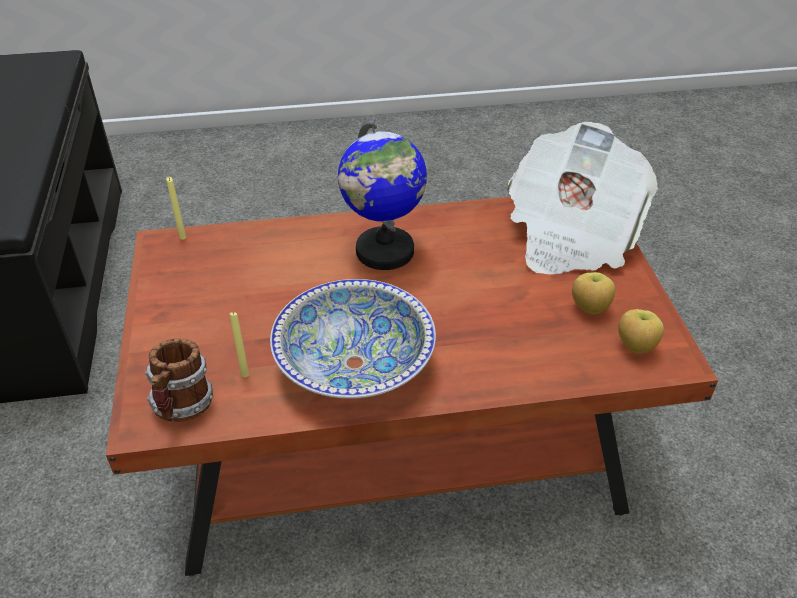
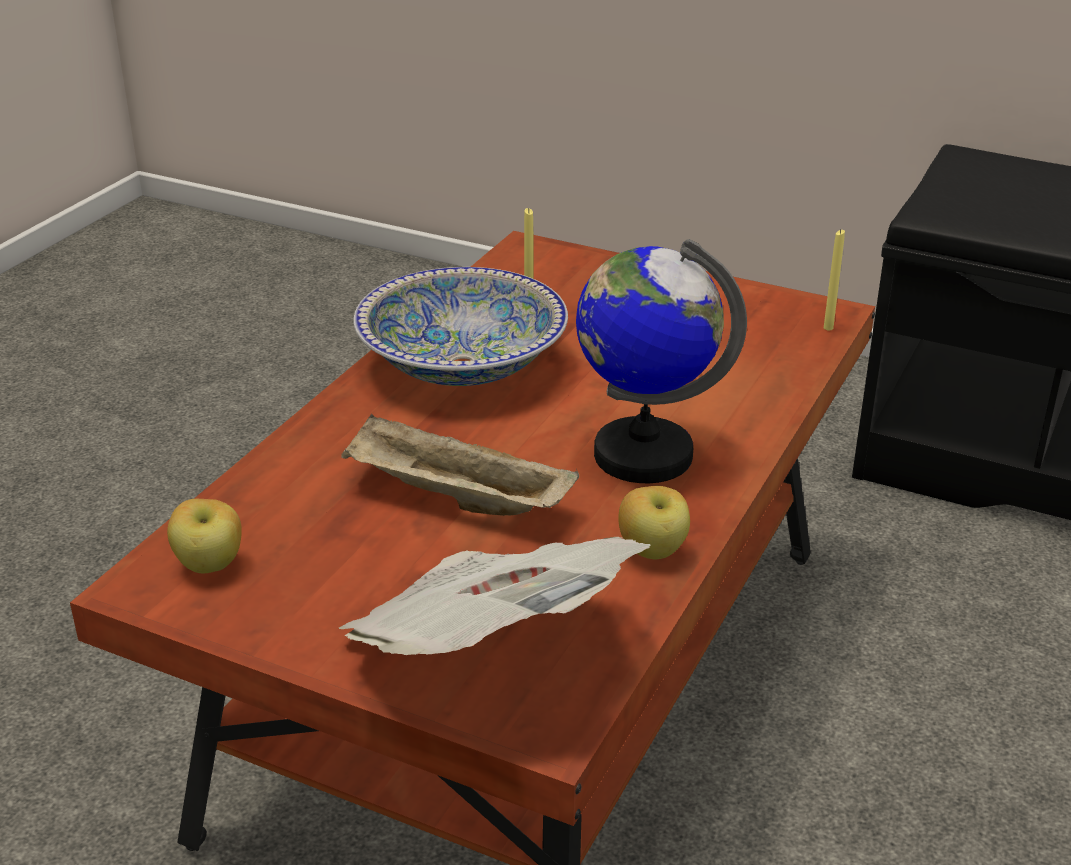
camera: 125 degrees right, 10 degrees down
(183, 408) = (523, 268): mug -> none
(489, 294) = (454, 499): none -> beige tray
(589, 308) = (320, 568): apple -> apple (653, 552)

